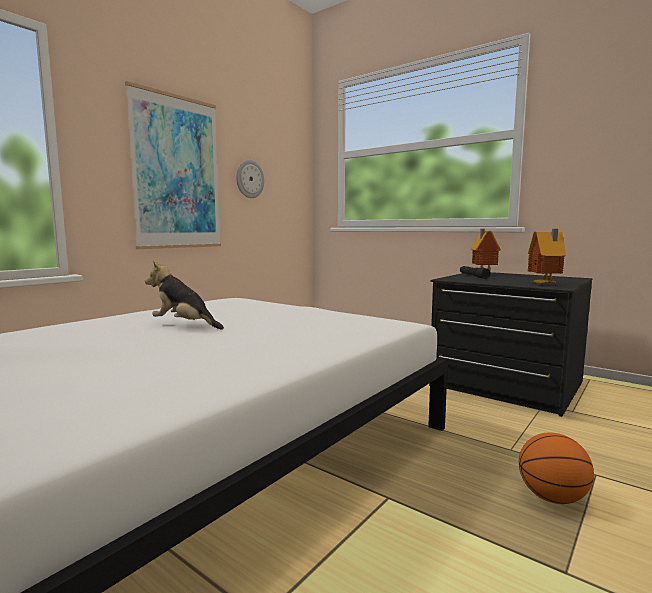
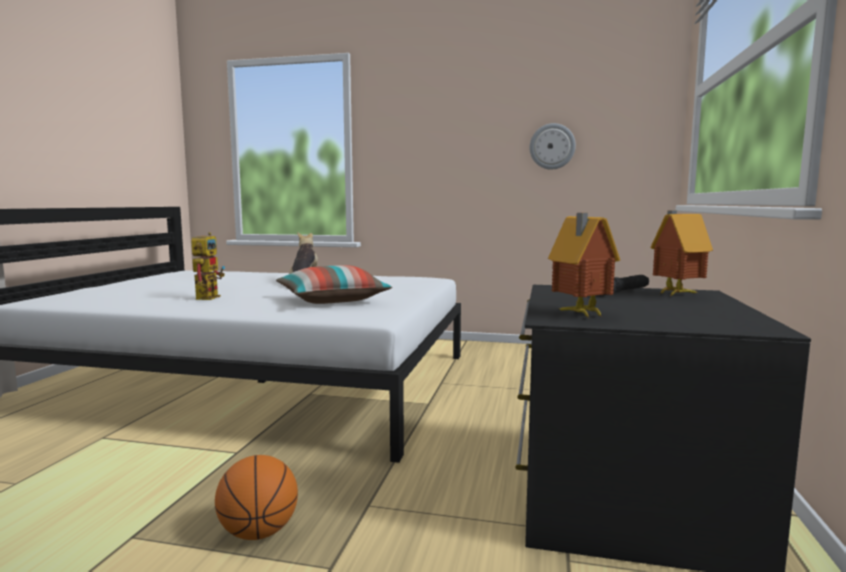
camera: 65 degrees right, 0 degrees up
(177, 173) = (453, 151): picture -> none
(192, 358) = (208, 296): none -> toy robot
(302, 325) = (332, 300): none -> pillow

